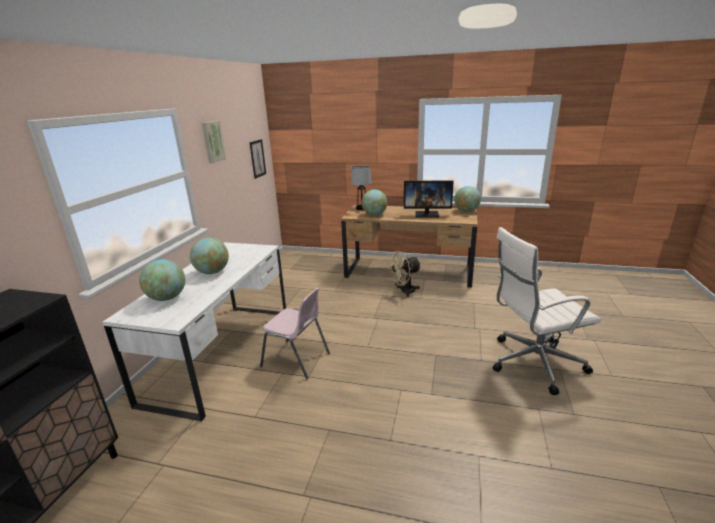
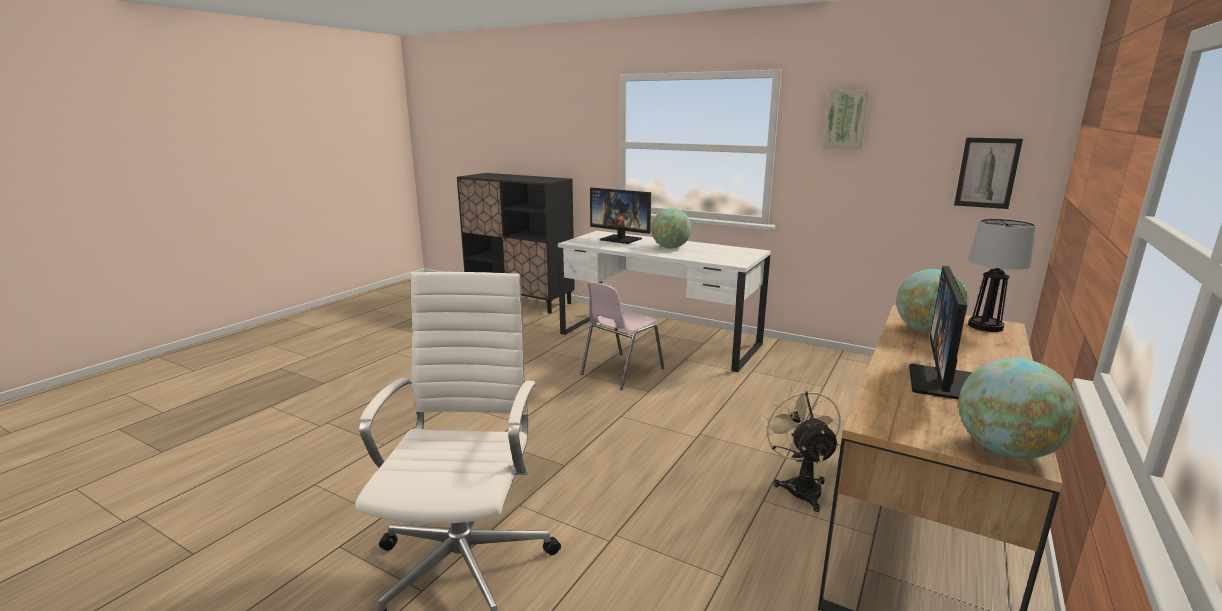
camera: 105 degrees right, 5 degrees down
(167, 298) = (621, 239): globe -> monitor

